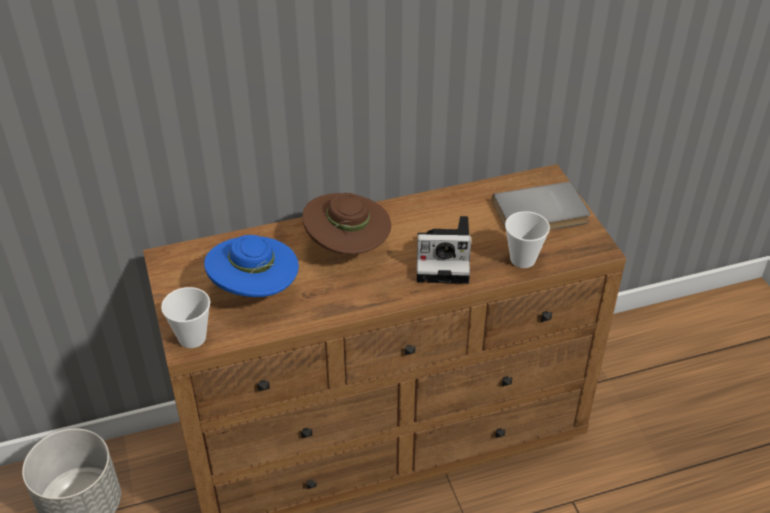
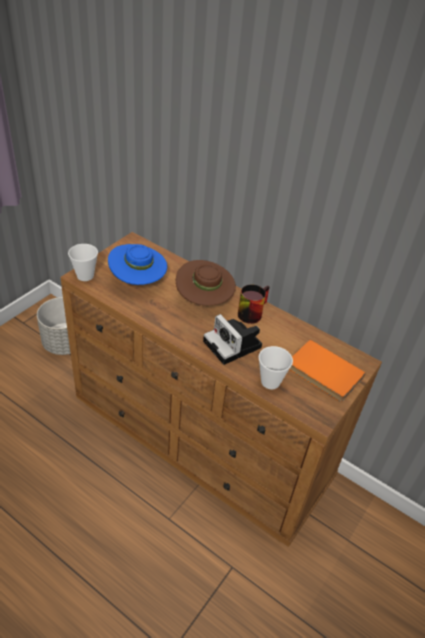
camera: 50 degrees right, 0 degrees up
(402, 218) = (250, 311): none -> mug
(541, 214) = (323, 373): grey book -> orange book

